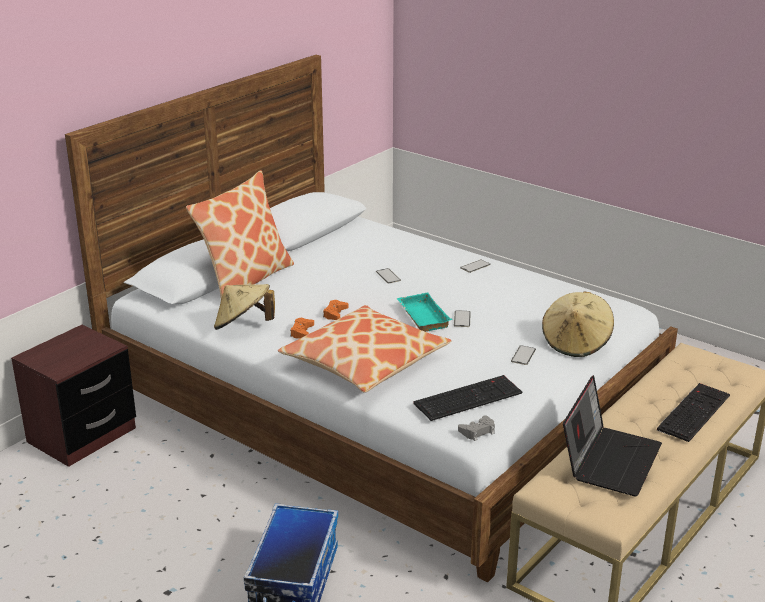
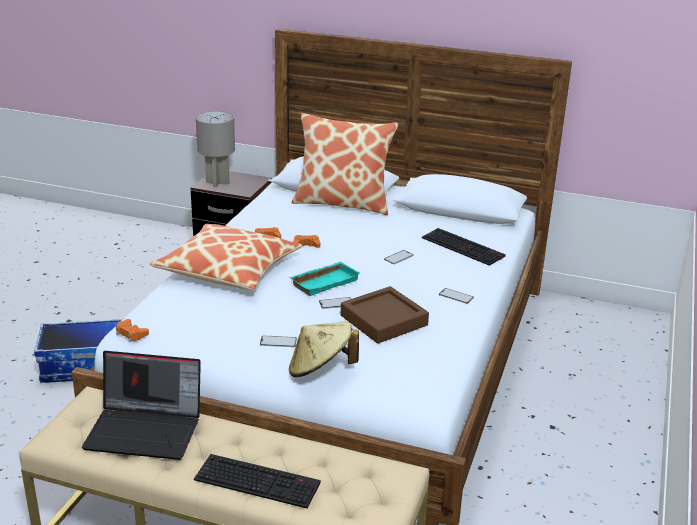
camera: 70 degrees right, 0 degrees up
(62, 360) = (218, 183): none -> grey table lamp
(243, 325) = (265, 215): beige hat -> none
(468, 397) = (182, 320): keyboard -> keyboard (464, 247)
(477, 431) = (131, 333): grey game controller -> orange game controller
(504, 303) = (383, 320): none -> brown tray

